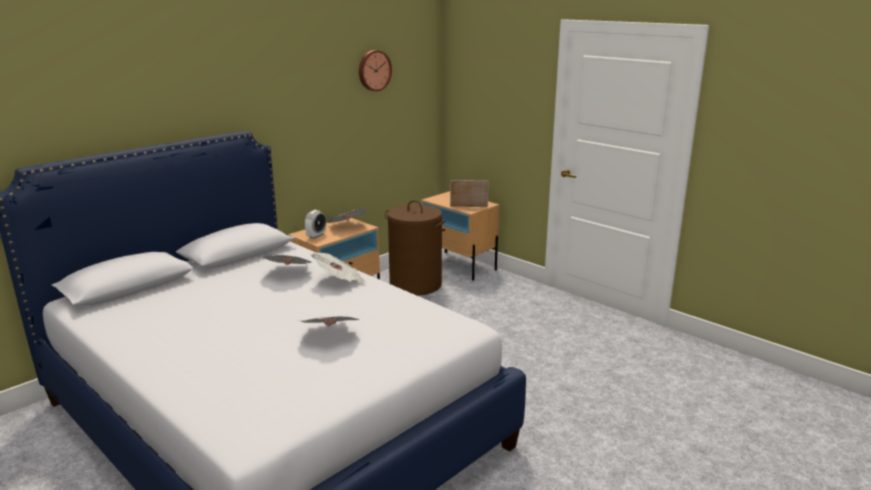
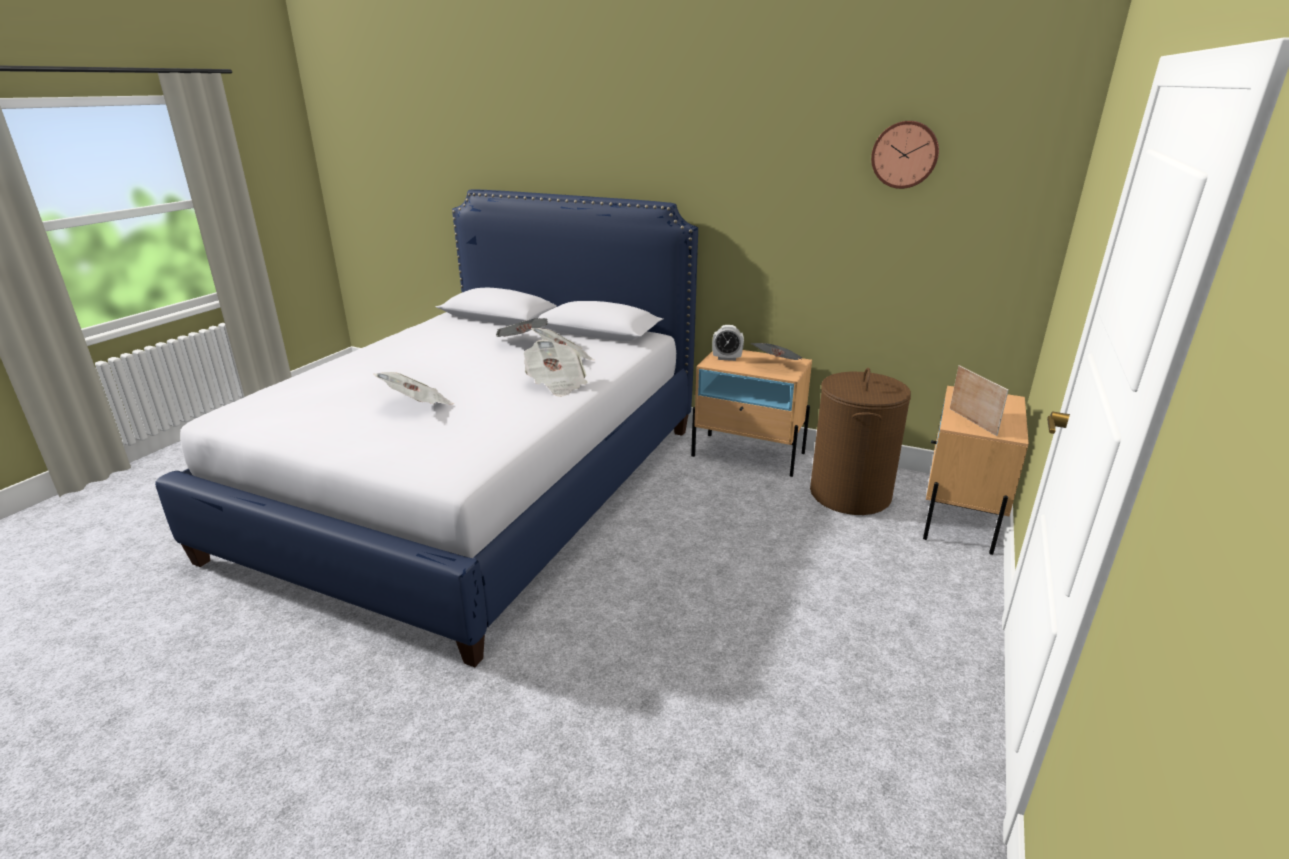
camera: 70 degrees right, 5 degrees up
(224, 283) = (522, 342): none -> newspaper

